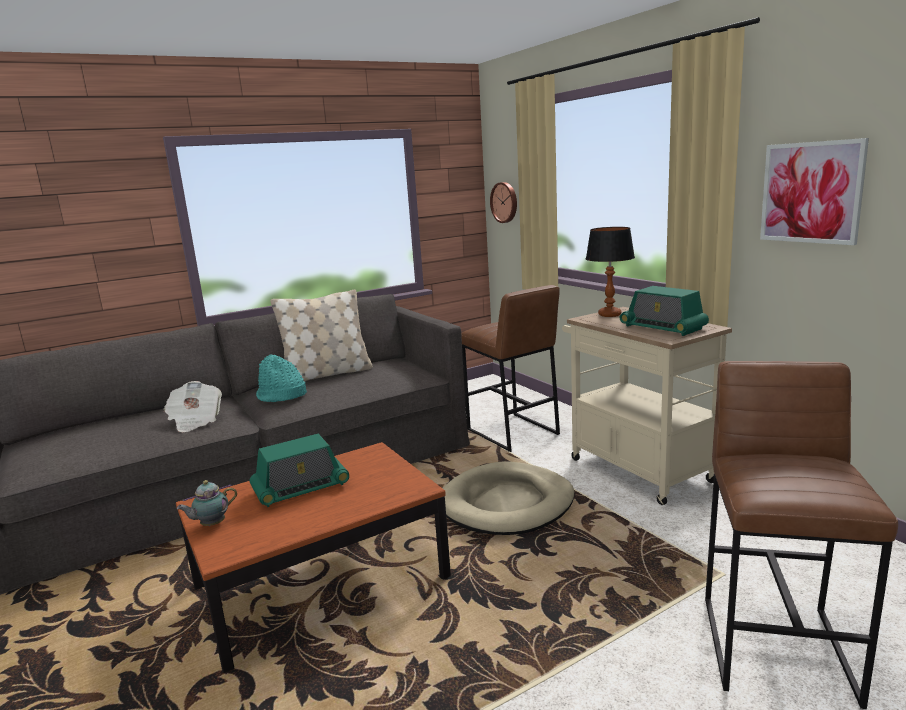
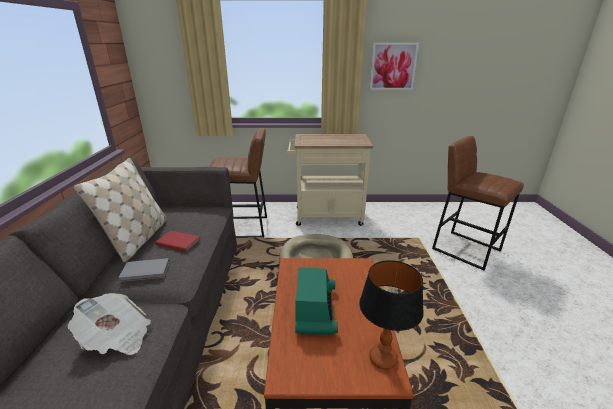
camera: 60 degrees left, 10 degrees up
(211, 525) = (334, 374): teapot -> none
(281, 396) = (146, 271): turquoise hat -> grey book
(339, 387) = (178, 242): none -> red book
(505, 202) = (159, 73): wall clock -> none
(610, 314) = (305, 139): table lamp -> table lamp (383, 358)
(663, 327) = (345, 139): radio -> none

